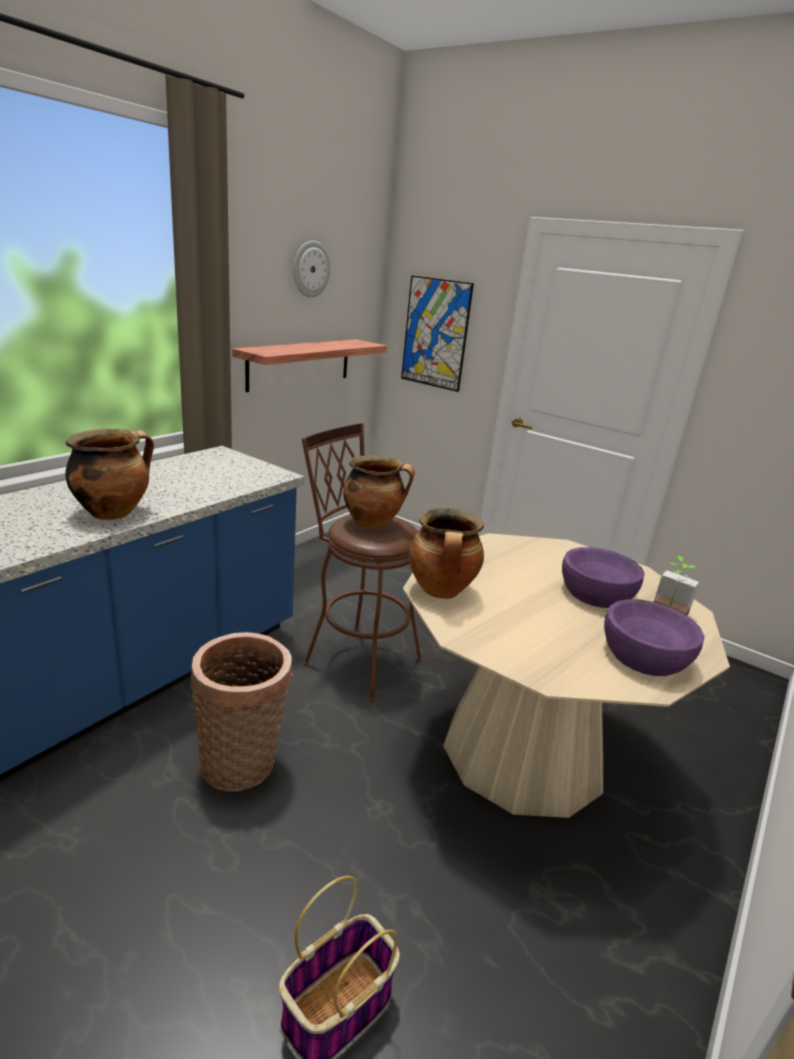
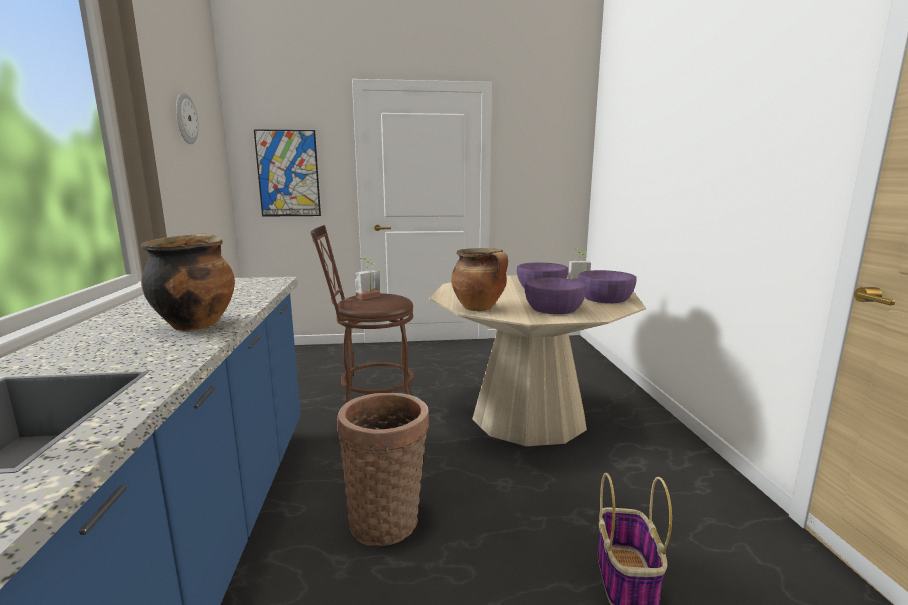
camera: 40 degrees left, 10 degrees down
(300, 364) = (192, 206): shelf -> none
(373, 523) = (370, 297): cooking pot -> potted plant
(526, 635) = (553, 308): none -> purple bowl

